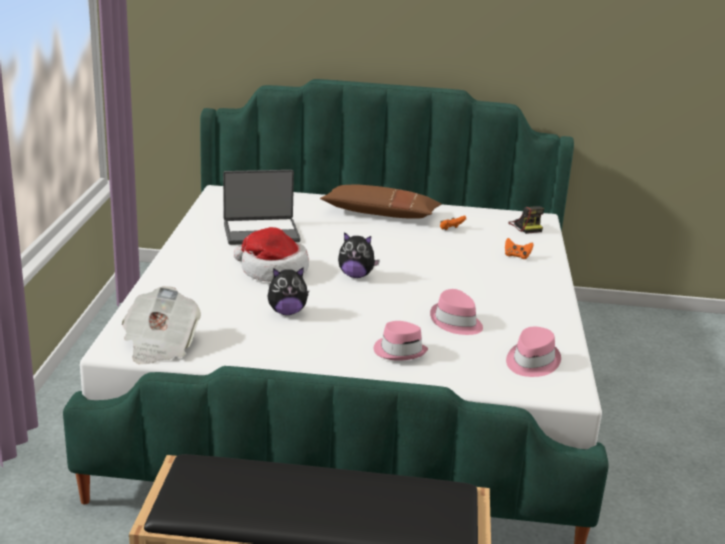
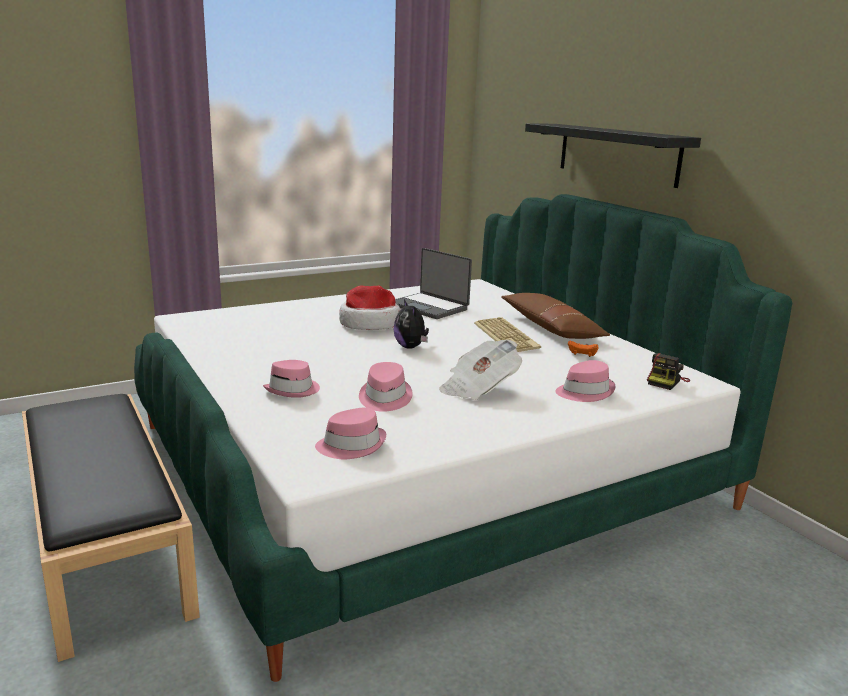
camera: 55 degrees right, 5 degrees down
(160, 345) = (199, 325): newspaper -> newspaper (478, 389)
(287, 312) = (305, 343): plush toy -> none
(370, 35) = (617, 153): none -> black shelf
(378, 234) = (507, 336): none -> keyboard
(517, 256) = (584, 392): orange game controller -> pink hat

